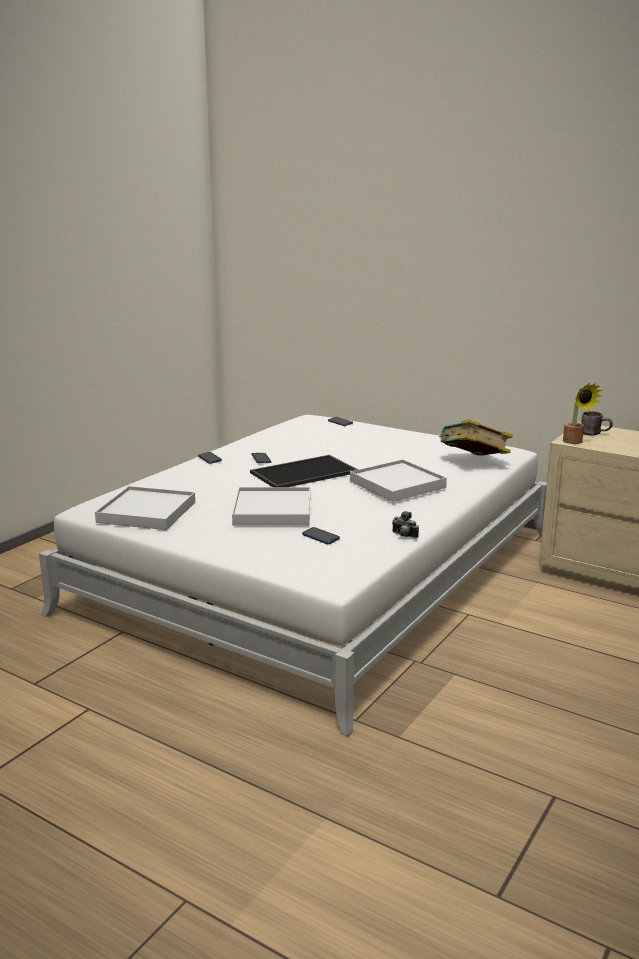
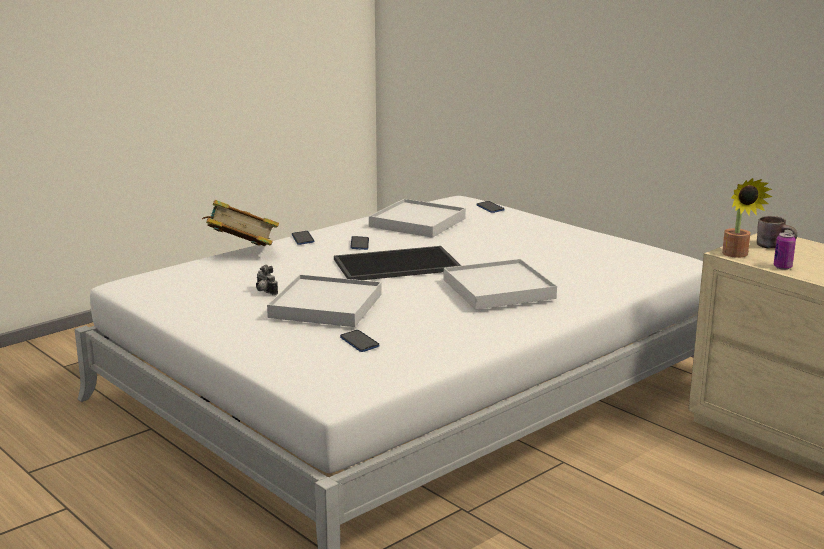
camera: 15 degrees right, 0 degrees up
(147, 512) = (187, 293): white tray -> white tray (418, 222)
(403, 536) = (459, 352): camera -> camera (264, 292)
(473, 462) = (615, 270): book -> book (241, 252)
(613, 448) = (782, 267): none -> can

